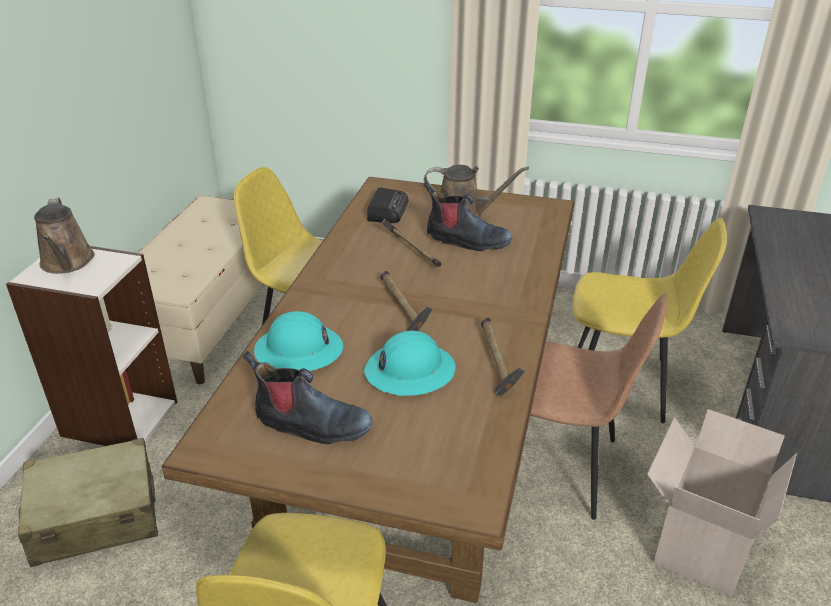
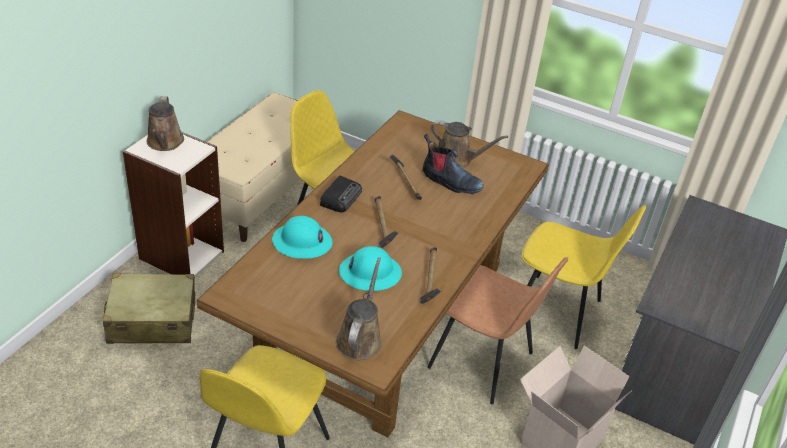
camera: 10 degrees right, 5 degrees up
(311, 425) = (294, 295): boot -> none
(387, 210) = (402, 143): radio -> radio (341, 197)
(432, 466) = (360, 339): none -> brown watering can

